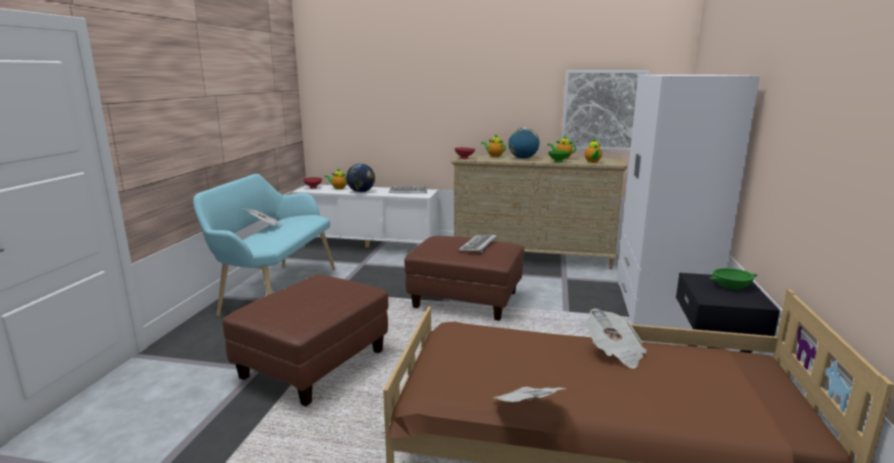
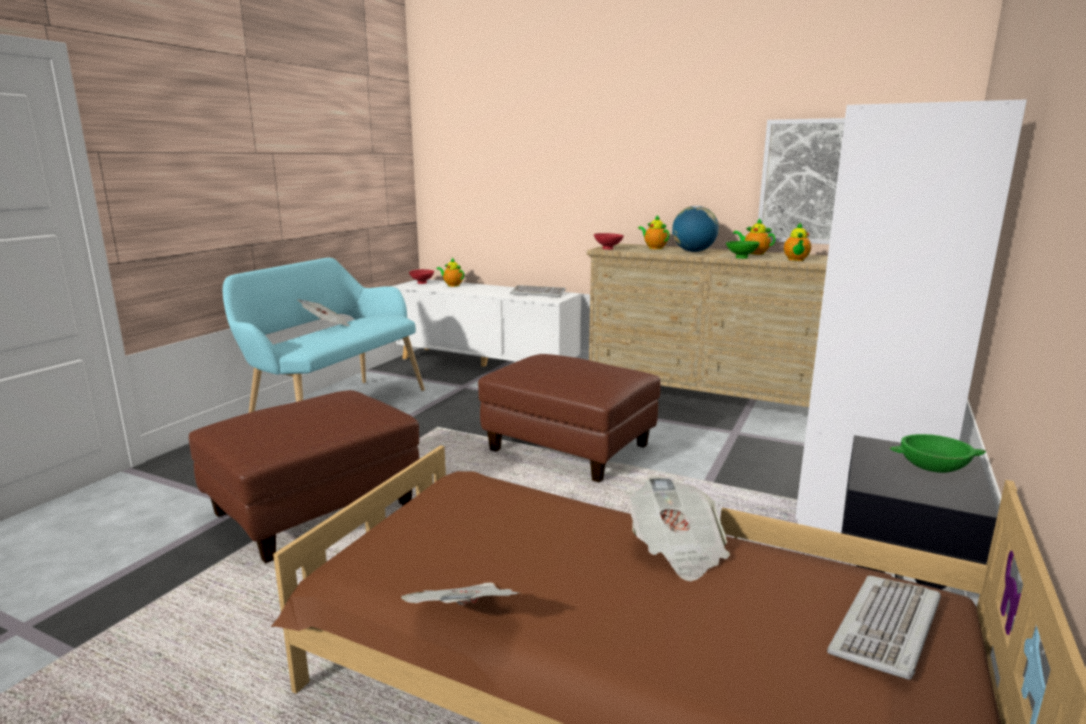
camera: 15 degrees right, 0 degrees up
(361, 192) = (476, 291): globe -> none
(478, 245) = (587, 370): keyboard -> keyboard (887, 629)

